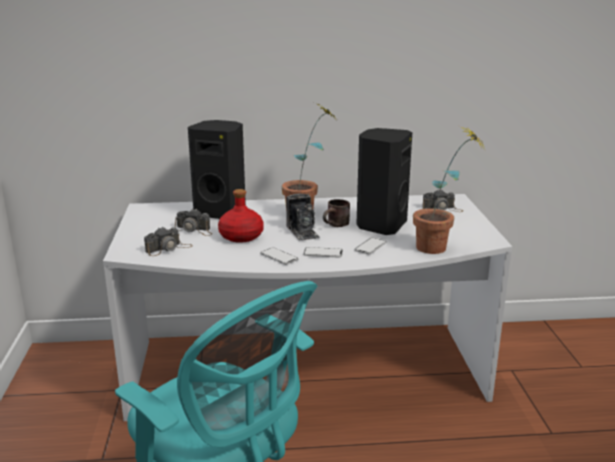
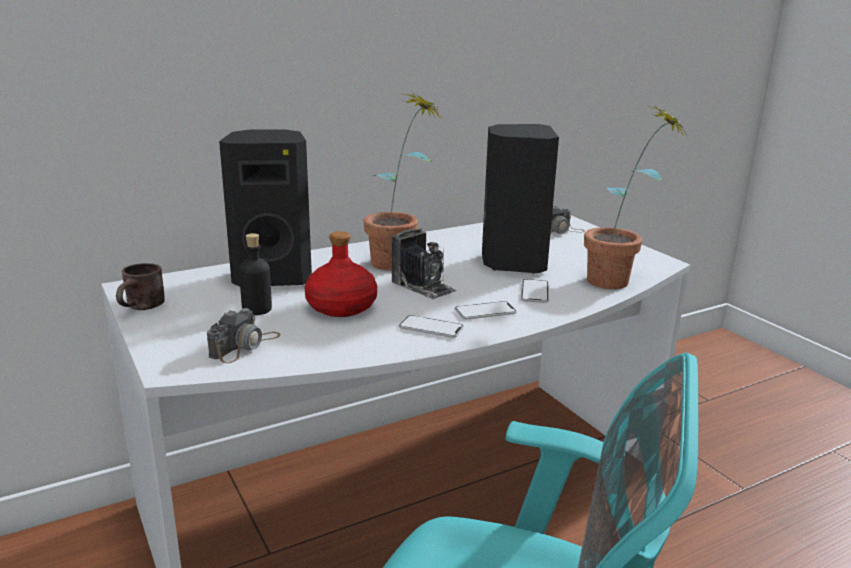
camera: 25 degrees left, 0 degrees up
(194, 230) = (257, 309): camera -> black bottle
(337, 226) = (458, 271): brown mug -> brown mug (144, 308)

